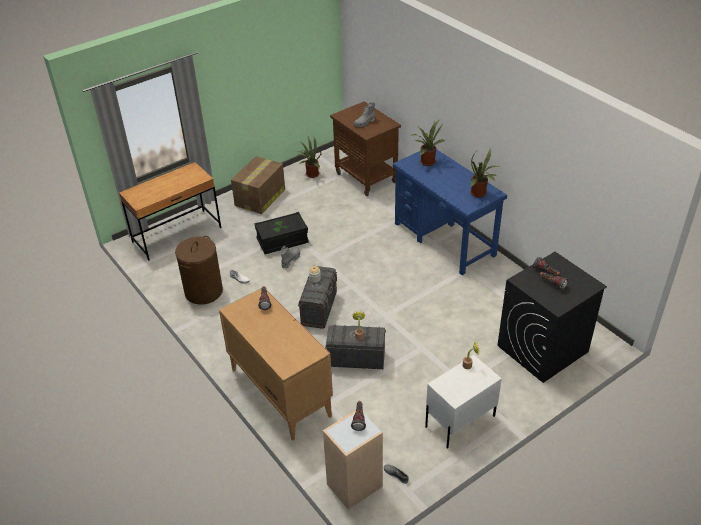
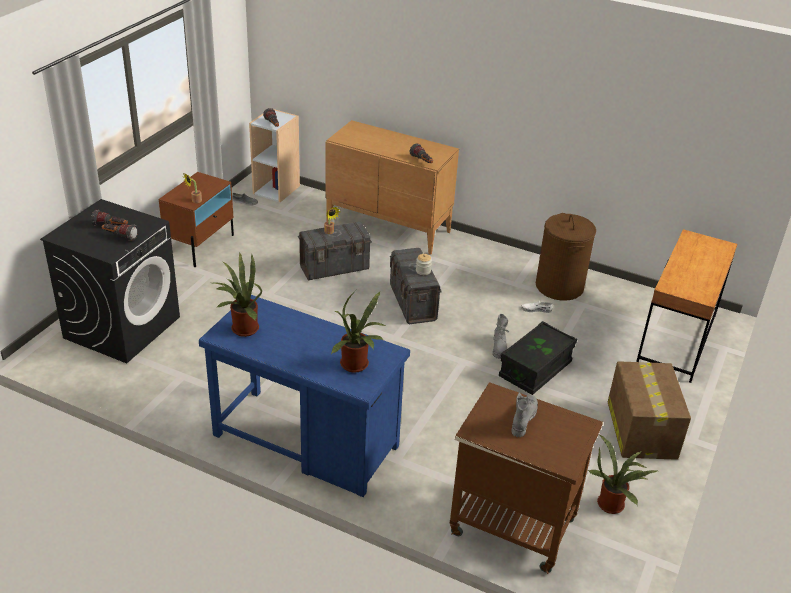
camera: 150 degrees right, 5 degrees down
(459, 421) = (201, 245): white nightstand -> brown nightstand

